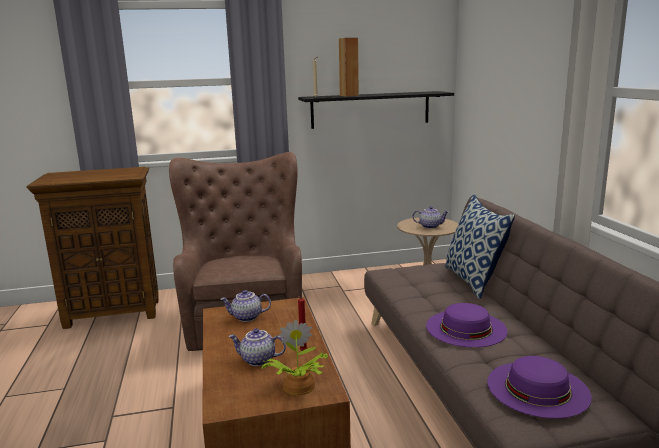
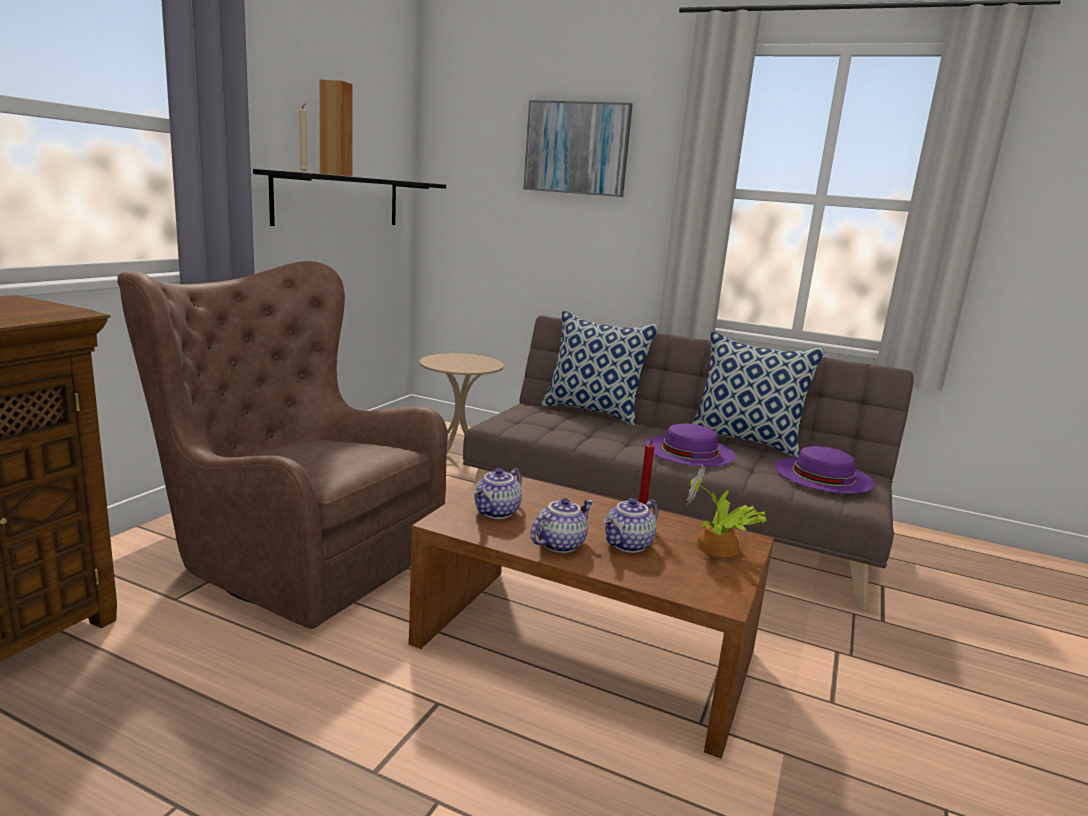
camera: 55 degrees left, 0 degrees up
(430, 226) = (467, 363): teapot -> teapot (559, 544)
(525, 58) = (577, 148): none -> picture
(549, 340) = (746, 441): none -> pillow

